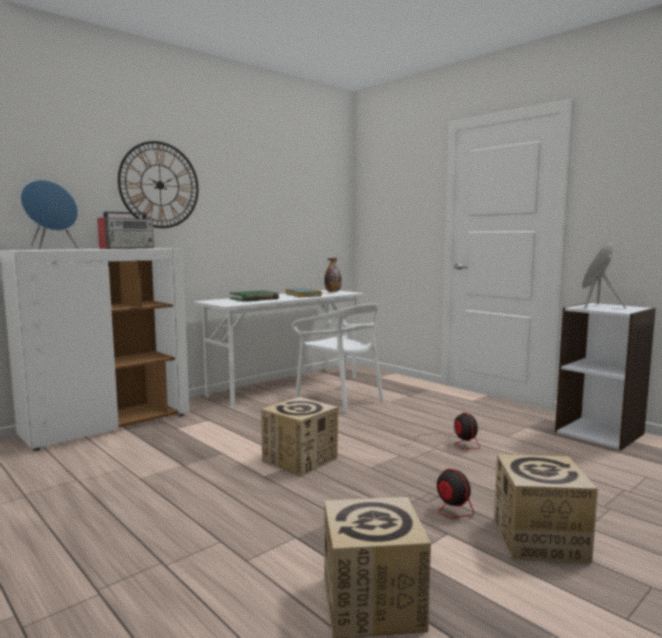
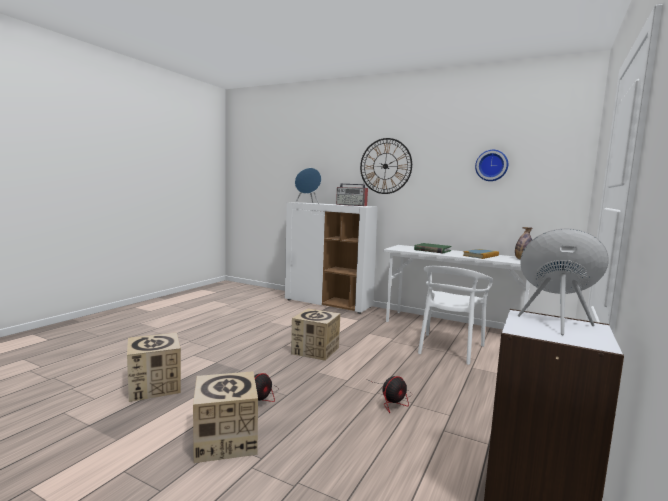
camera: 70 degrees right, 0 degrees up
(282, 192) = (491, 165): none -> wall clock

